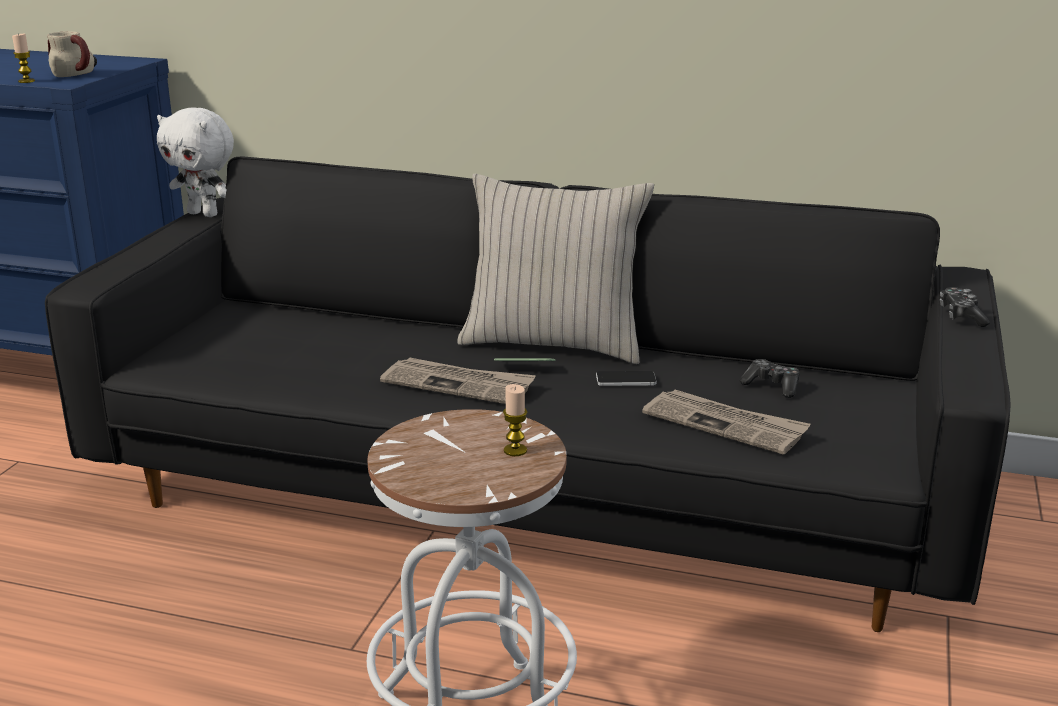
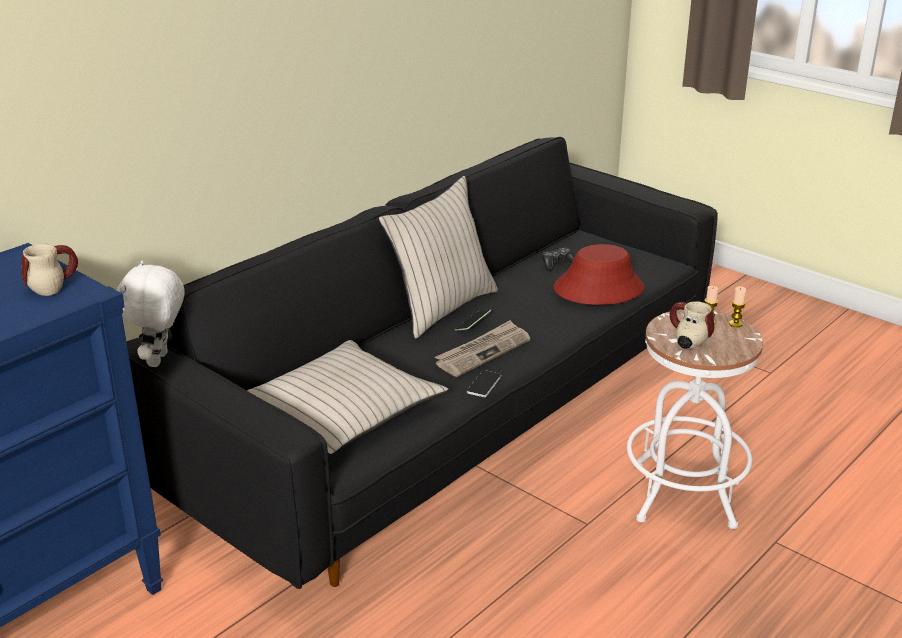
camera: 65 degrees left, 5 degrees up
(26, 81) = (50, 310): candle -> candle (735, 324)
(204, 214) = (160, 360): white plush toy -> white plush toy turned 135 degrees clockwise
(268, 346) = (343, 411): none -> beige pillow
(437, 441) = (685, 340): none -> mug
(626, 379) = (517, 299): phone -> phone (484, 384)
(725, 425) = (598, 288): newspaper -> red hat
(961, 316) = (609, 182): game controller -> none

